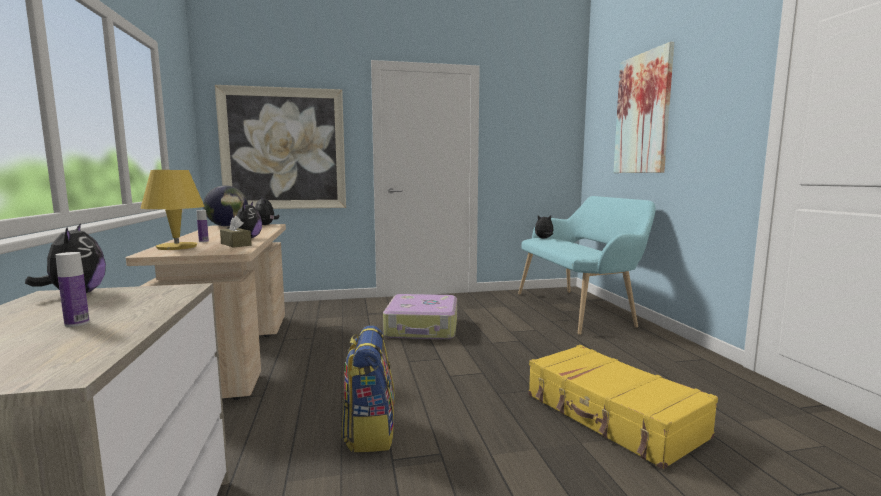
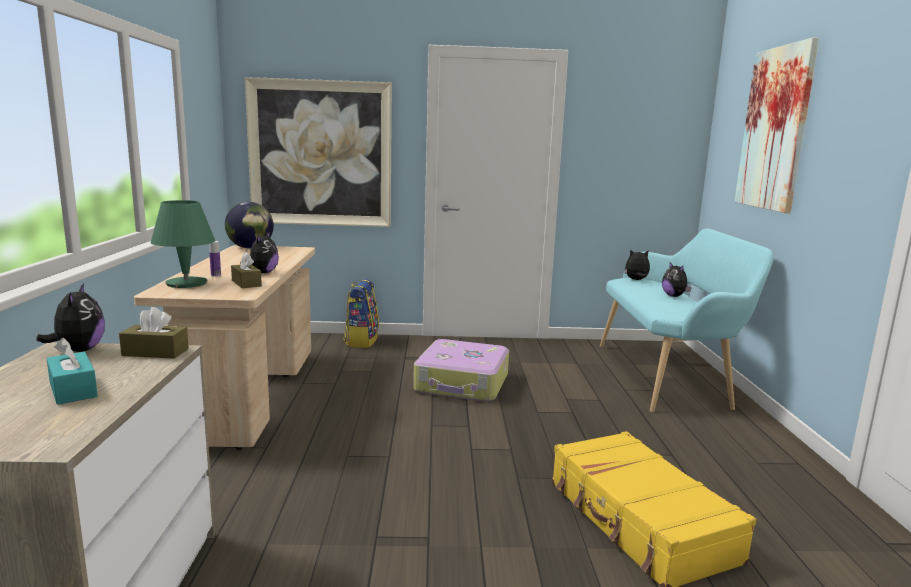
camera: 10 degrees right, 5 degrees up
(77, 323) = (73, 390): bottle -> turquoise tissue box
(165, 290) = (155, 352): none -> brown tissue box
(177, 247) = (186, 283): yellow table lamp -> green table lamp
(266, 225) = (293, 248): plush toy -> plush toy (674, 296)
(369, 432) = (363, 503): backpack -> backpack (361, 341)

